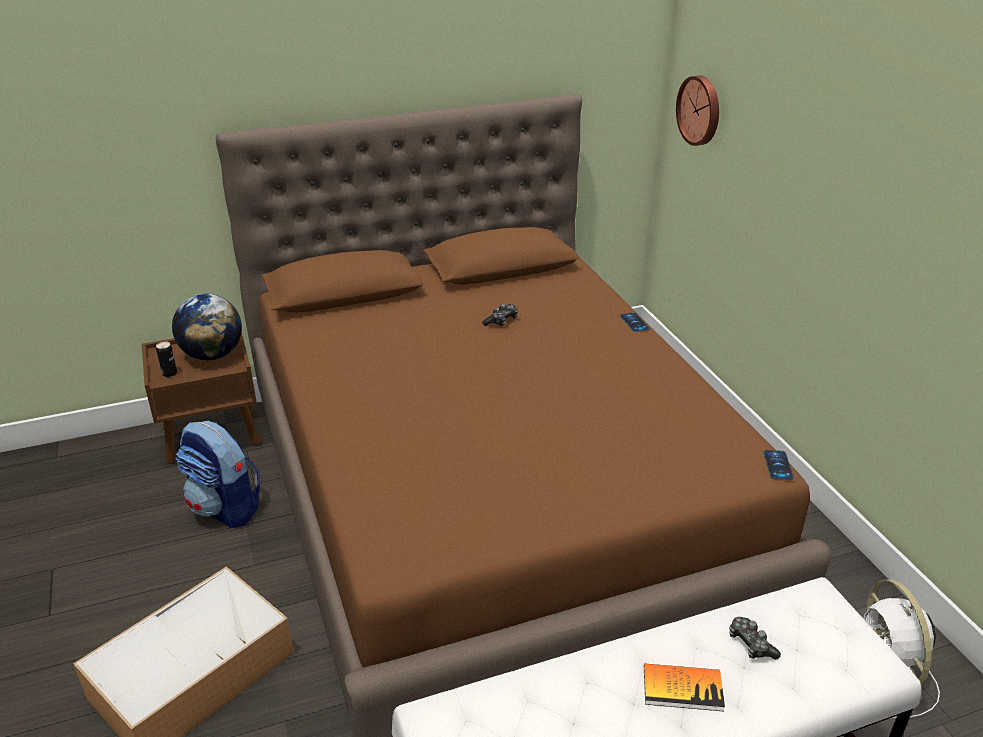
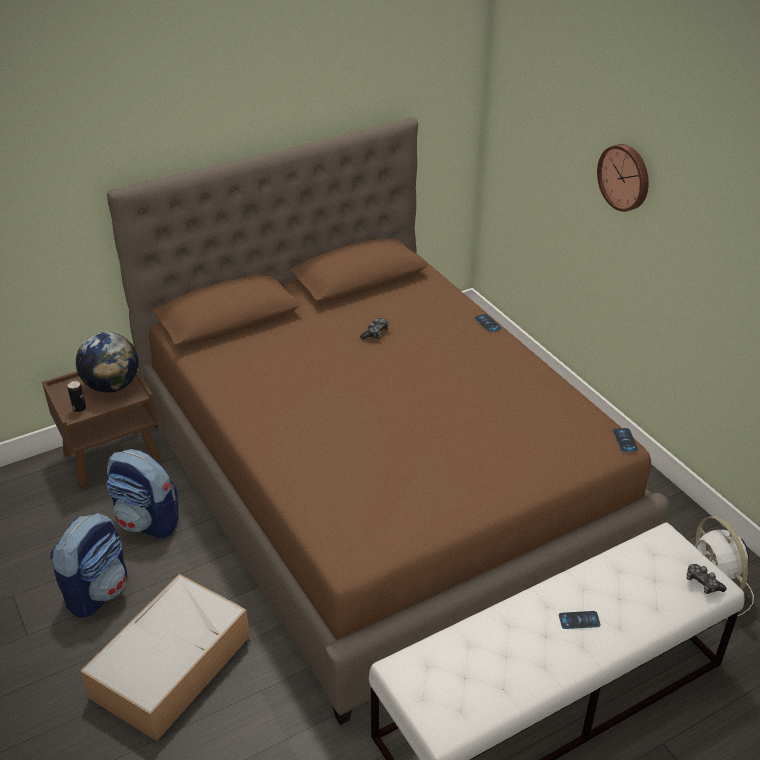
camera: 10 degrees left, 5 degrees up
(144, 577) = (98, 591): none -> backpack
(682, 688) = (579, 620): book -> phone
(700, 110) = (521, 125): wall clock -> wall clock (625, 177)
(751, 644) = (622, 581): game controller -> game controller (702, 583)

